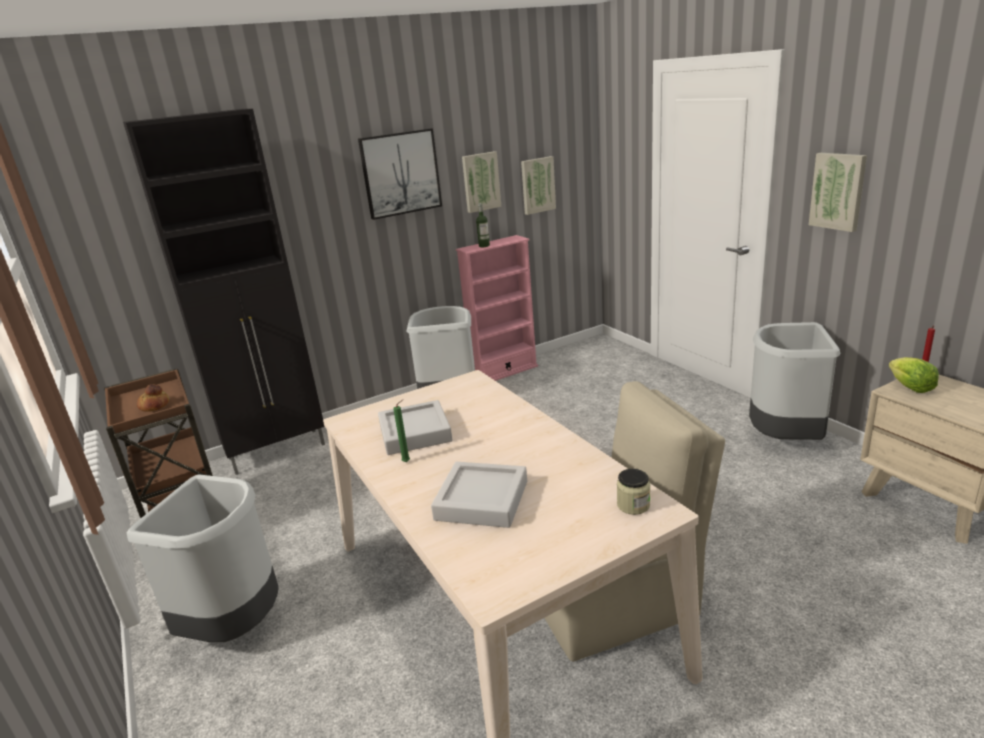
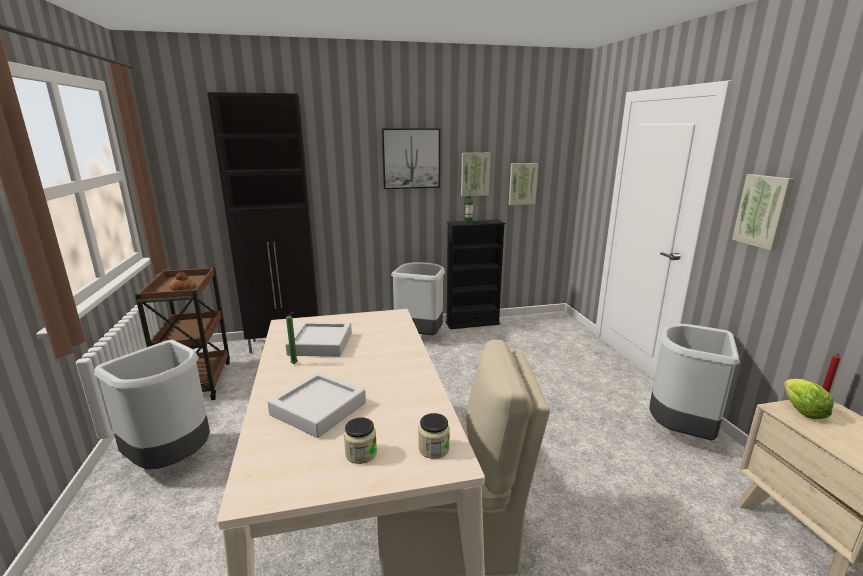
camera: 15 degrees right, 5 degrees down
(504, 372) = (472, 323): pink bookcase -> black bookcase
(567, 529) = (361, 453): none -> jar

